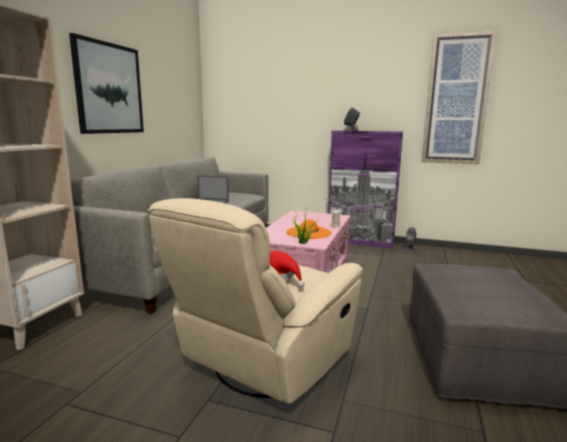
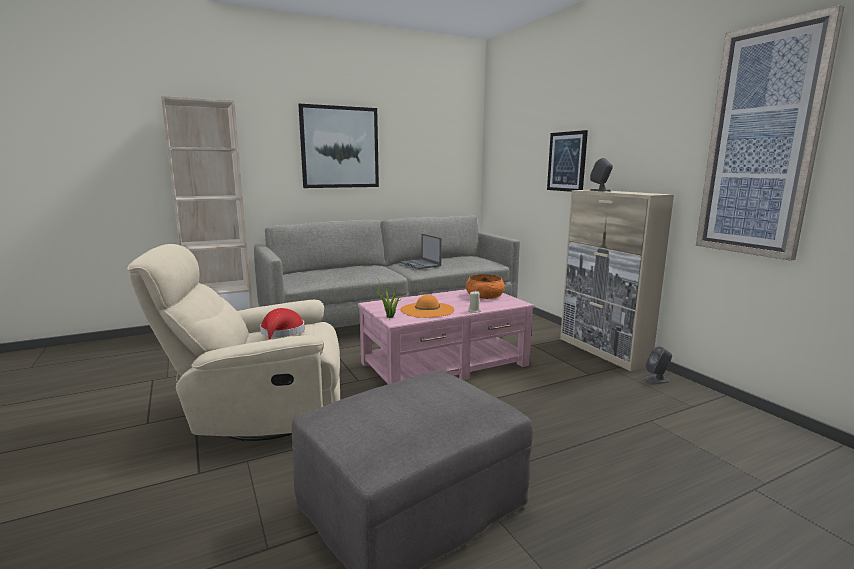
camera: 45 degrees right, 0 degrees up
(307, 110) = (567, 161): none -> picture
(310, 216) = (484, 296): none -> orange bowl
(360, 242) = (603, 351): purple cabinet -> beige cabinet

